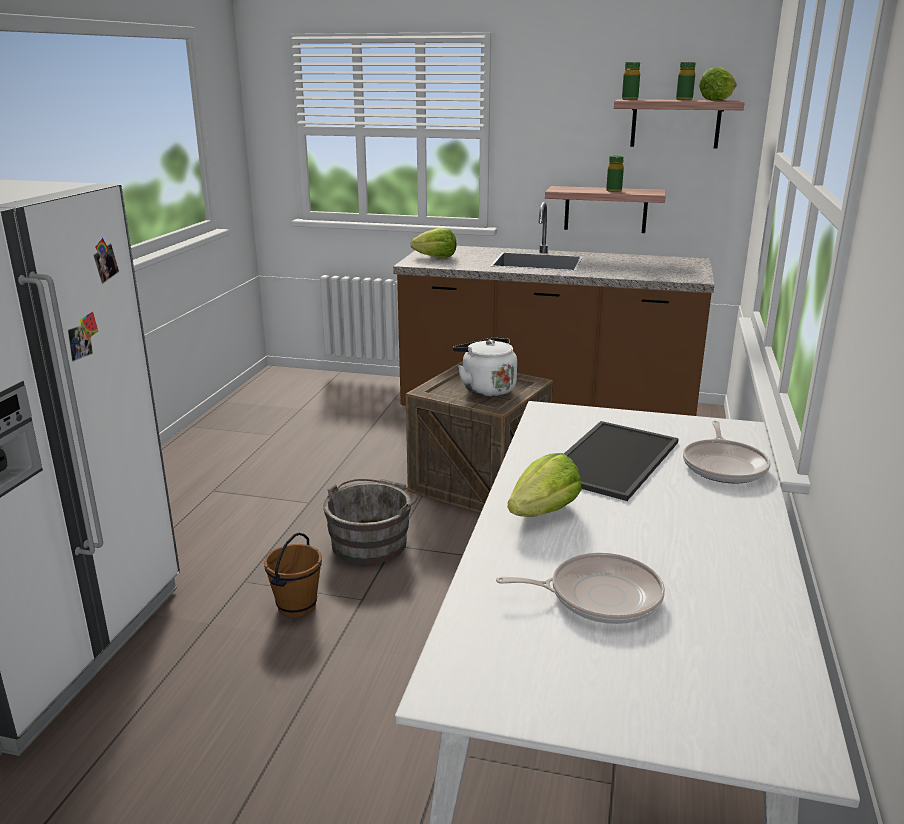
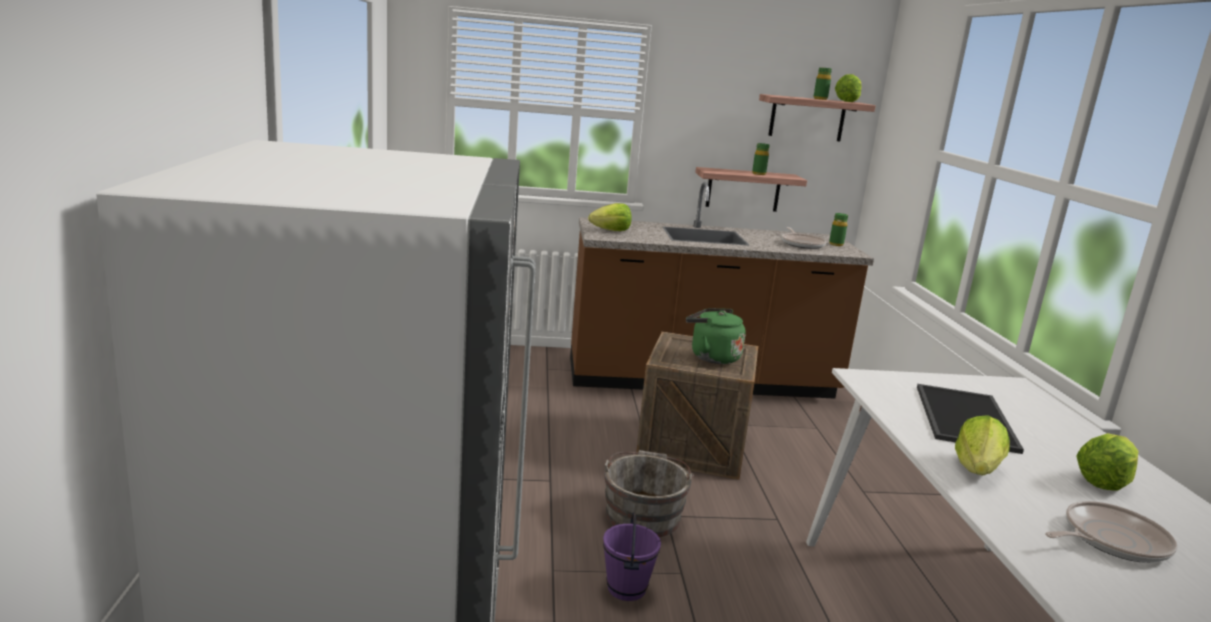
camera: 20 degrees left, 5 degrees down
(296, 606) = (625, 588): brown bucket -> purple bucket
(486, 389) = (711, 357): white kettle -> green kettle
(629, 99) = (777, 95): green bottle -> green bottle (836, 244)
(690, 538) = (1104, 481): none -> lettuce
(724, 466) = (1047, 417): frying pan -> frying pan (802, 244)

